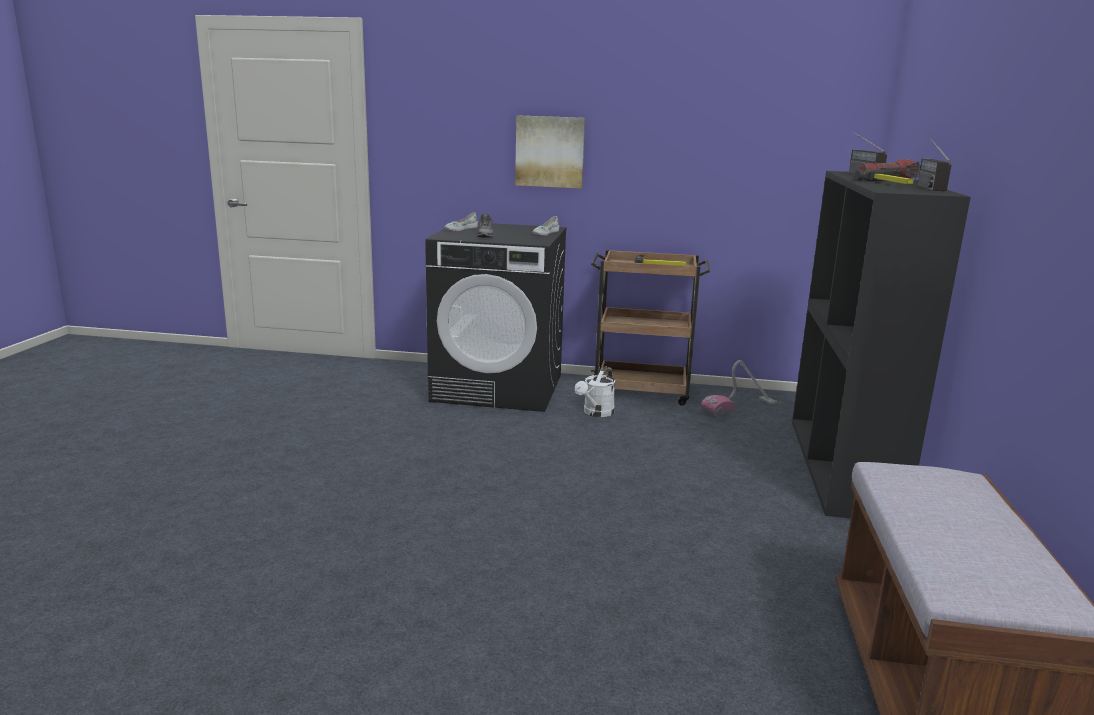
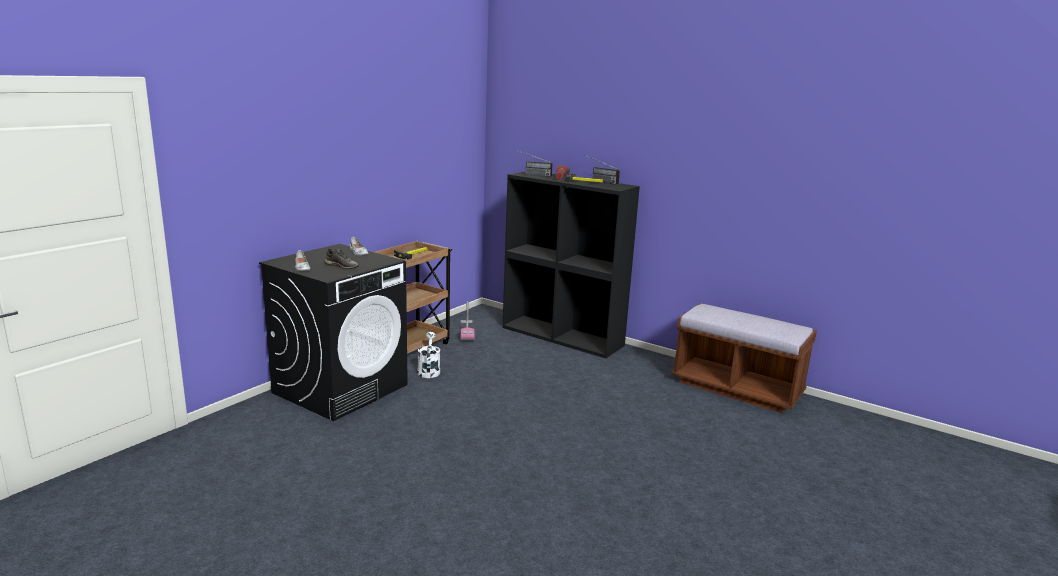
camera: 65 degrees left, 0 degrees up
(550, 151) = (321, 185): picture -> none
(596, 413) = (428, 370): white watering can -> white watering can turned 150 degrees counterclockwise

